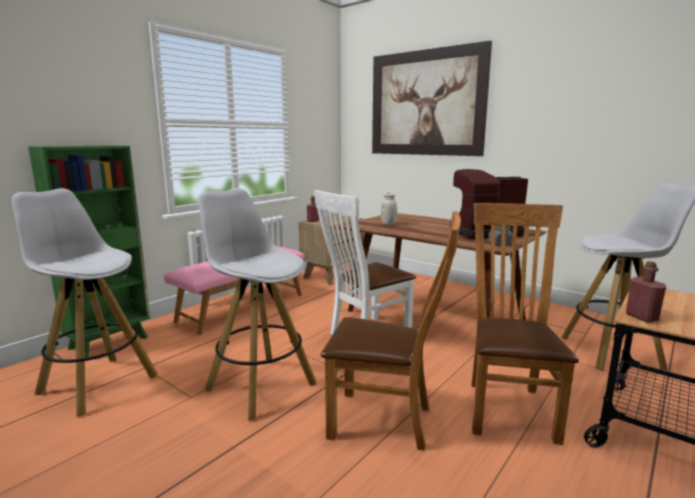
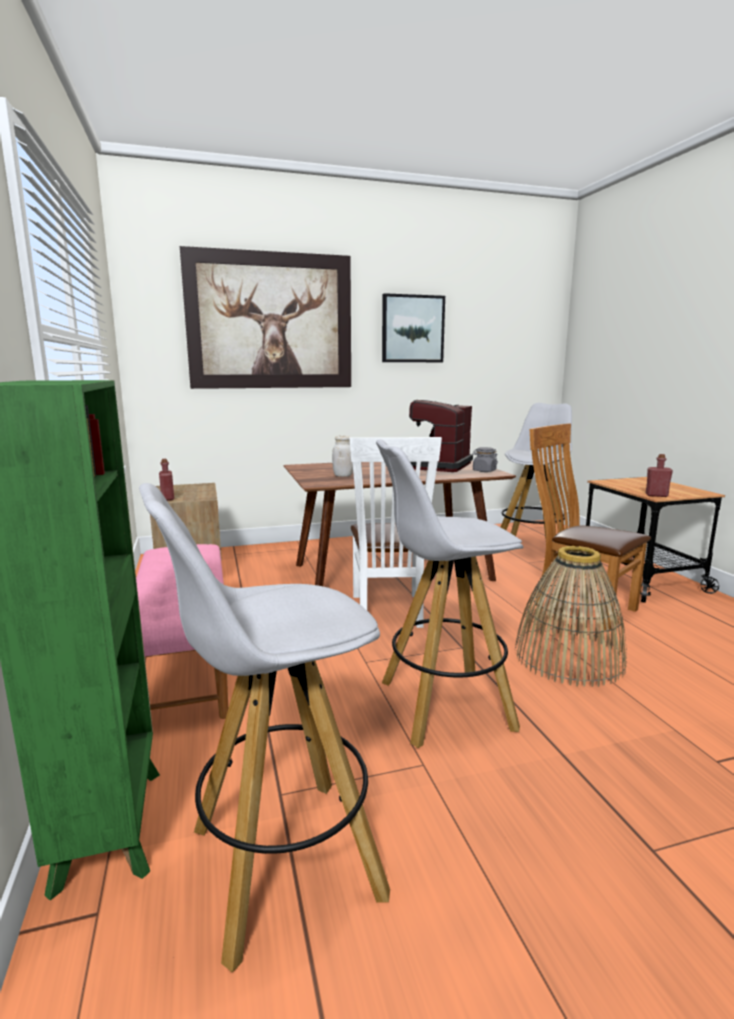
camera: 55 degrees left, 0 degrees up
(387, 421) = (568, 657): brown chair -> basket
(550, 101) = (412, 329): none -> picture

